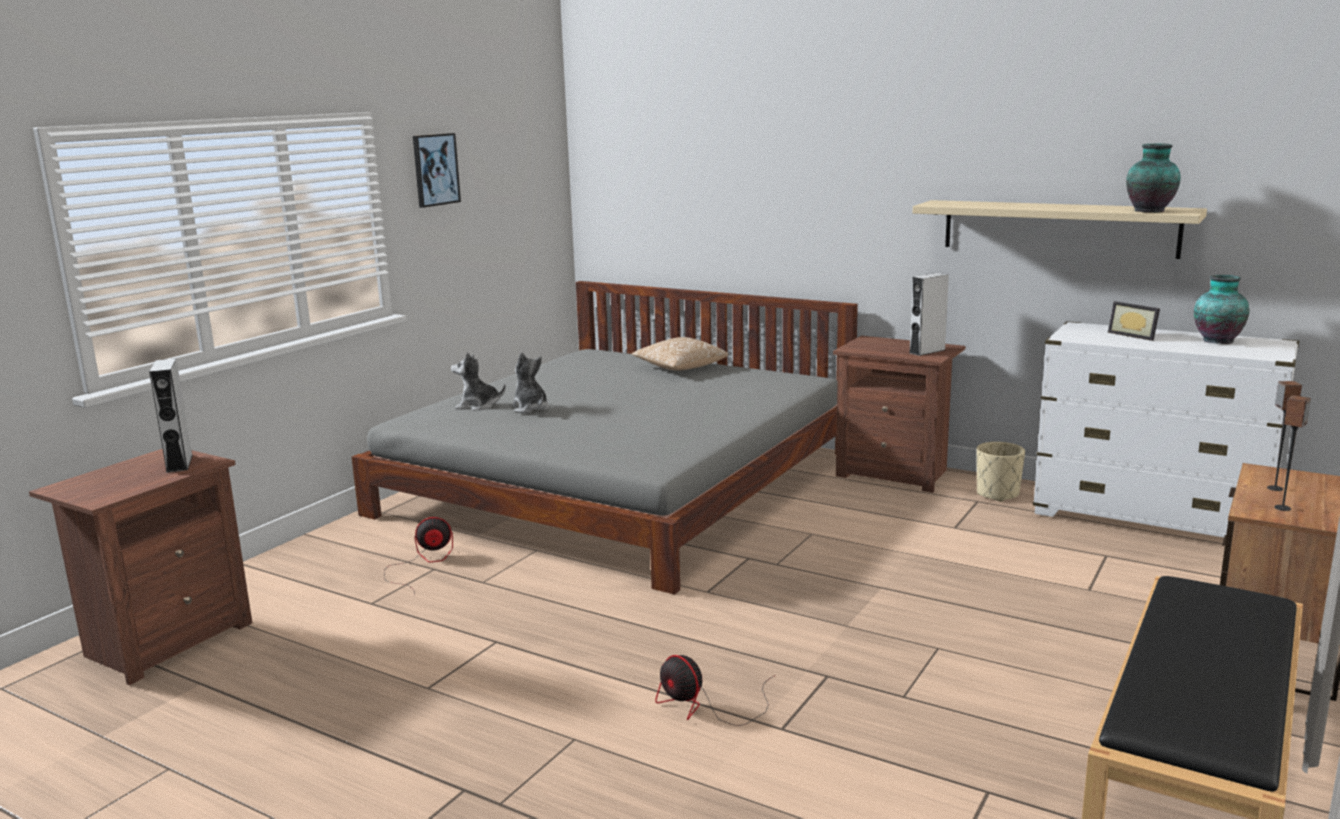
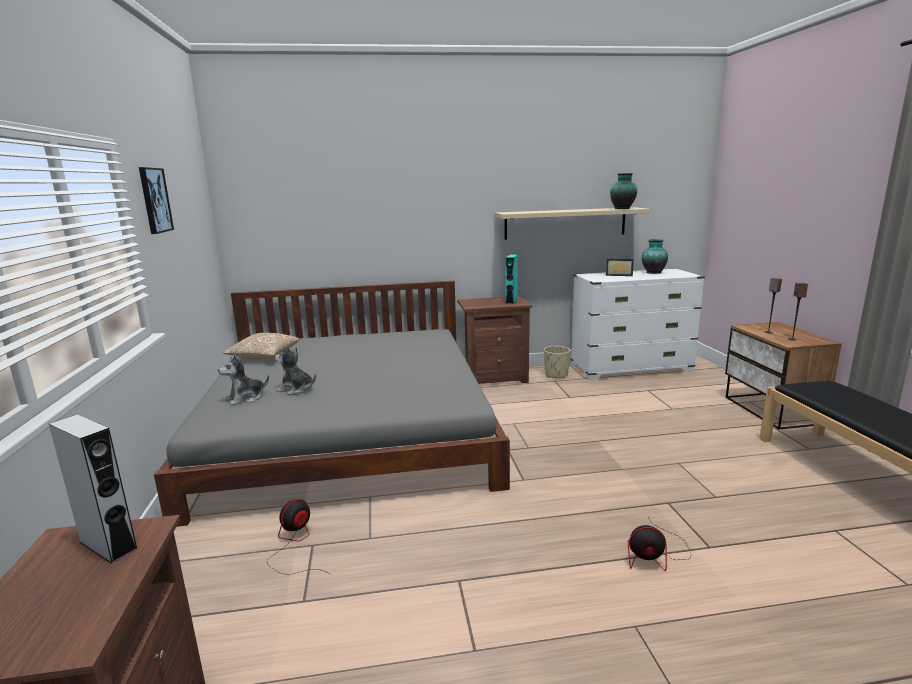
camera: 40 degrees left, 0 degrees up
(679, 368) = (345, 341): pillow -> pillow (264, 356)
(927, 351) = (511, 301): grey speaker -> turquoise speaker

